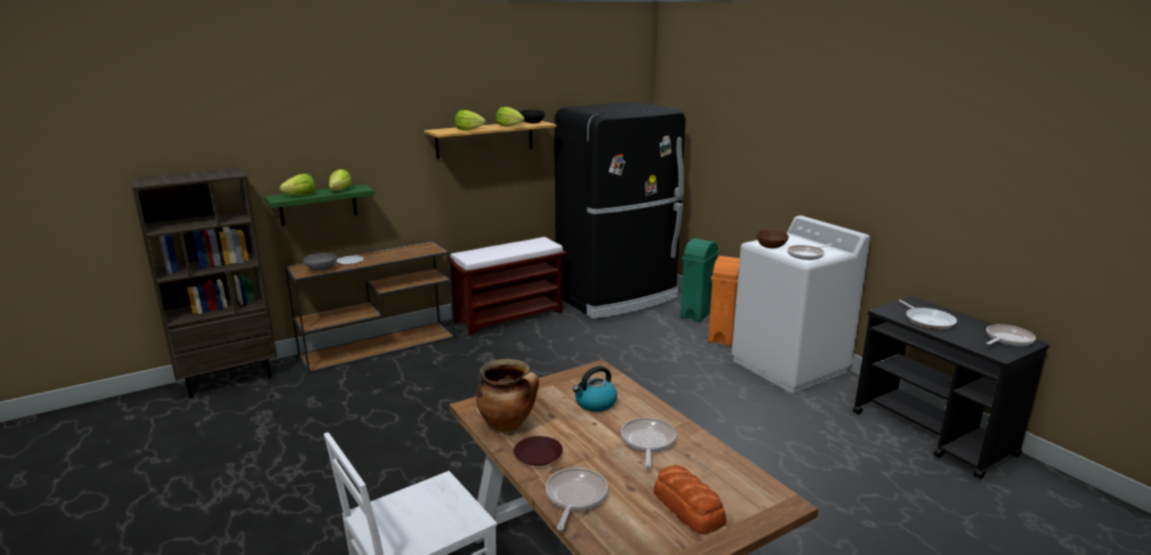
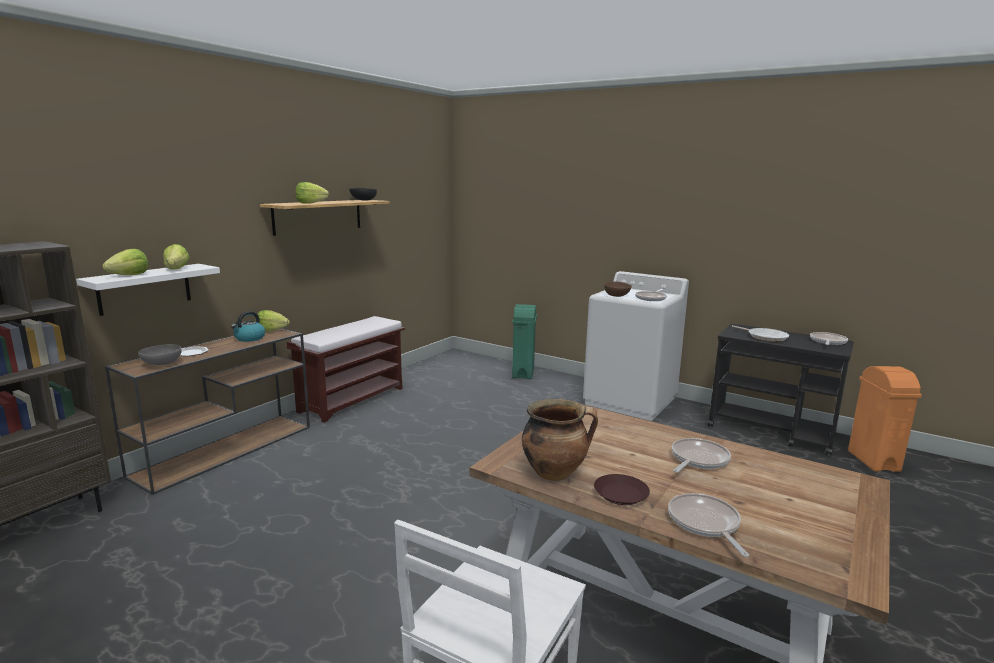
camera: 25 degrees left, 5 degrees down
(318, 205) = (145, 289): green shelf -> white shelf
(509, 126) = (346, 201): lettuce -> lettuce (271, 330)
(595, 403) = (610, 437): kettle -> kettle (249, 338)
(618, 298) = (444, 370): black fridge -> none
(647, 442) = (697, 459): frying pan -> frying pan turned 60 degrees clockwise
(688, 508) = (806, 506): bread -> none
(723, 336) = (560, 387): orange trash can -> orange trash can (873, 461)

